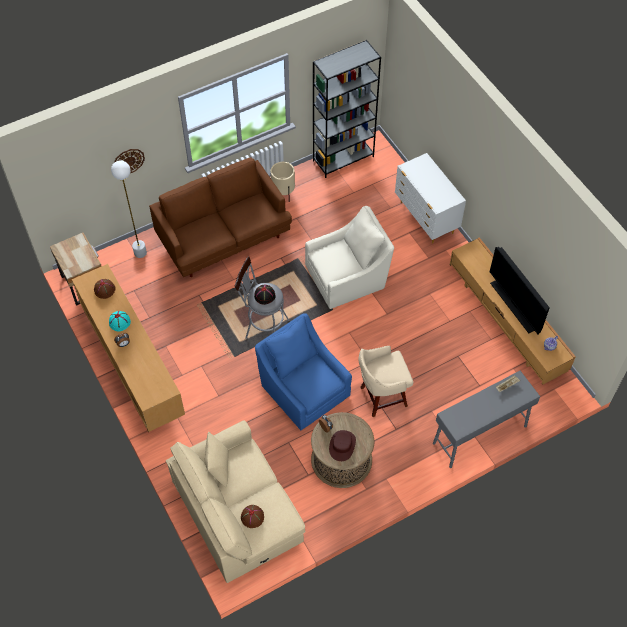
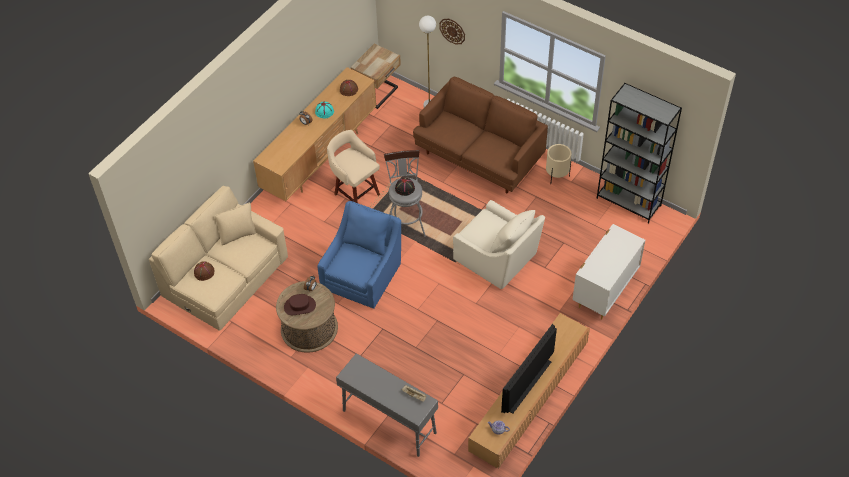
camera: 65 degrees right, 5 degrees down
(381, 397) = (386, 332): beige stool -> beige stool (355, 193)

